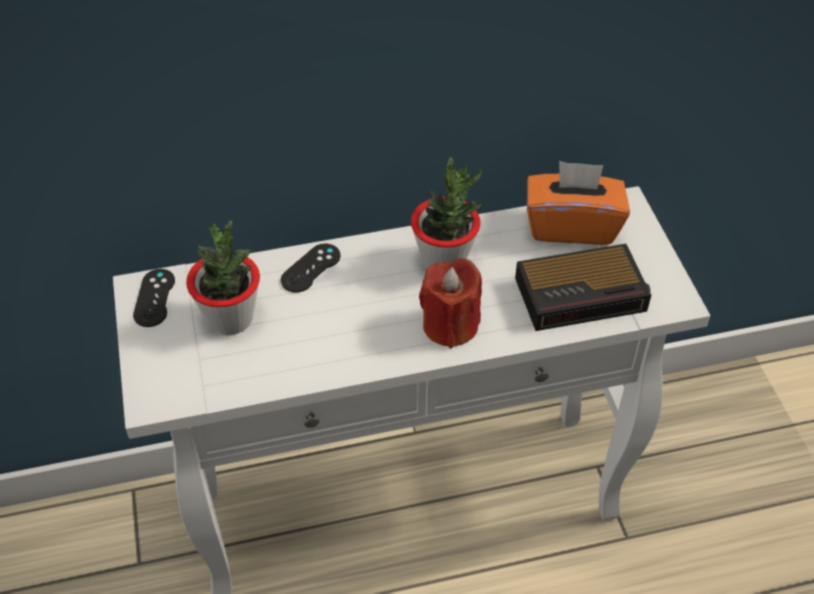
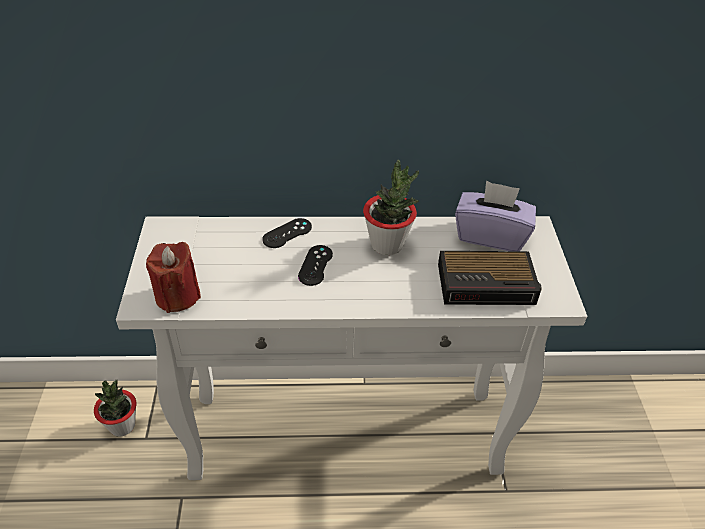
camera: 10 degrees right, 5 degrees down
(154, 298) = (169, 235): black game controller -> black game controller (315, 265)
(231, 319) = (218, 258): potted plant -> potted plant (122, 426)
(450, 325) = (379, 289): red candle -> red candle (177, 296)
(571, 226) = (491, 235): orange tissue box -> purple tissue box

